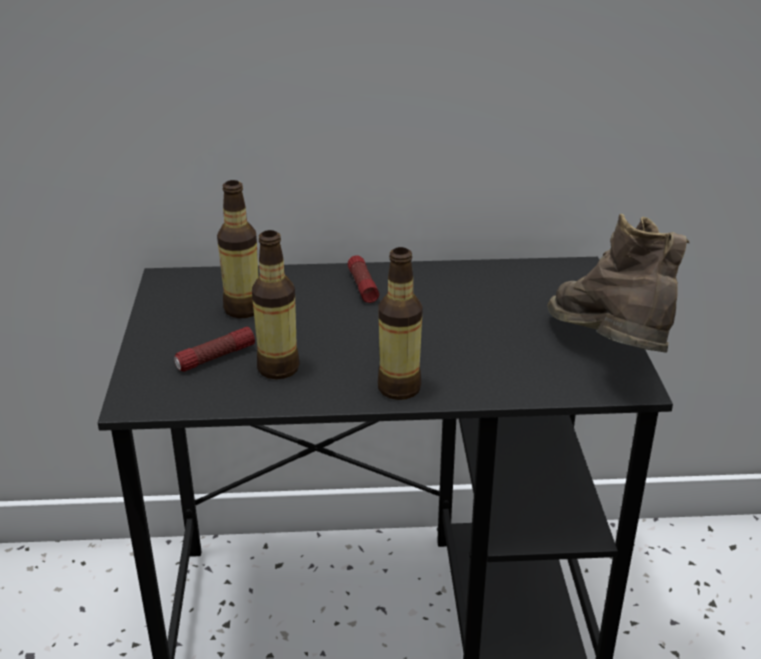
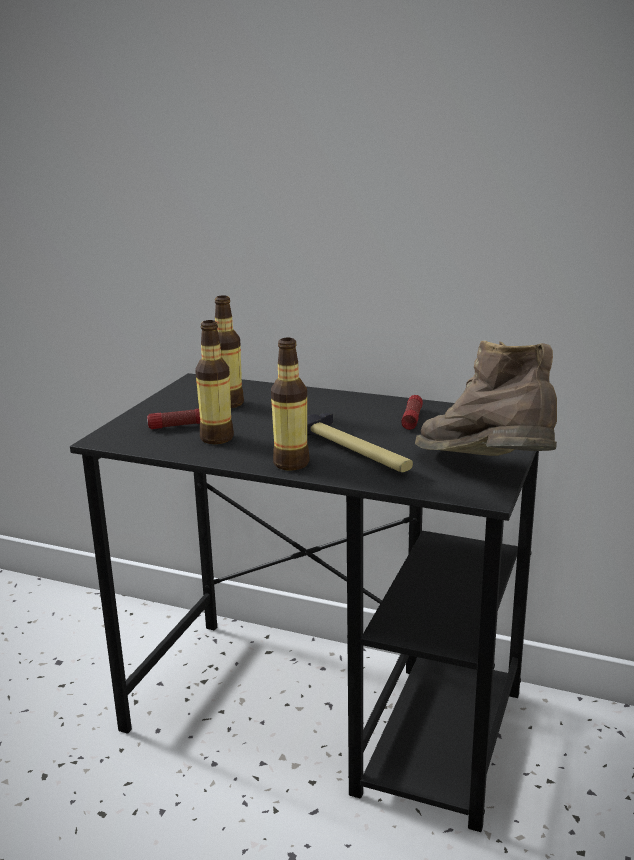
camera: 25 degrees right, 10 degrees down
(362, 286) = (330, 403): flashlight -> flashlight (412, 419)
(452, 356) = (353, 453): none -> hammer
(608, 354) = (485, 473): brown boot -> brown boot turned 45 degrees counterclockwise

